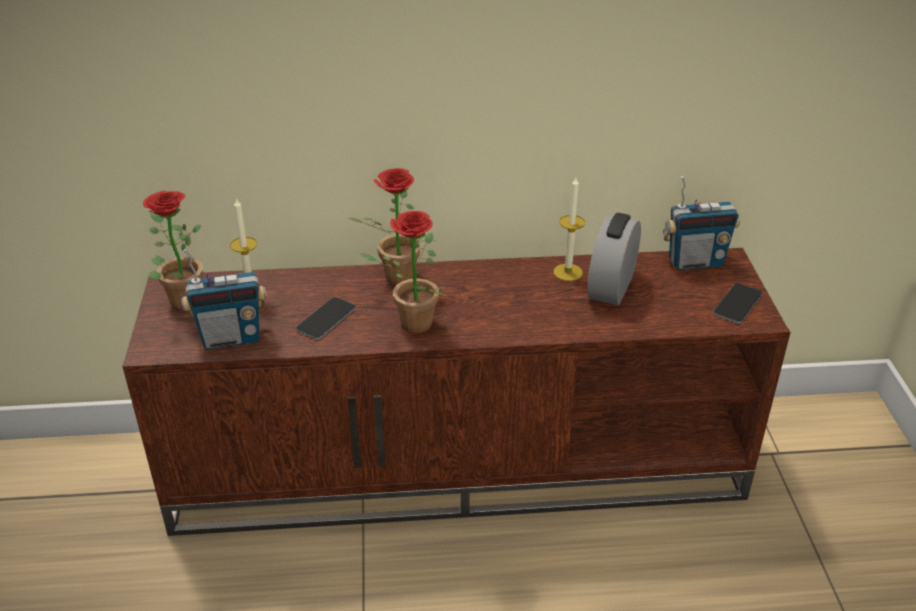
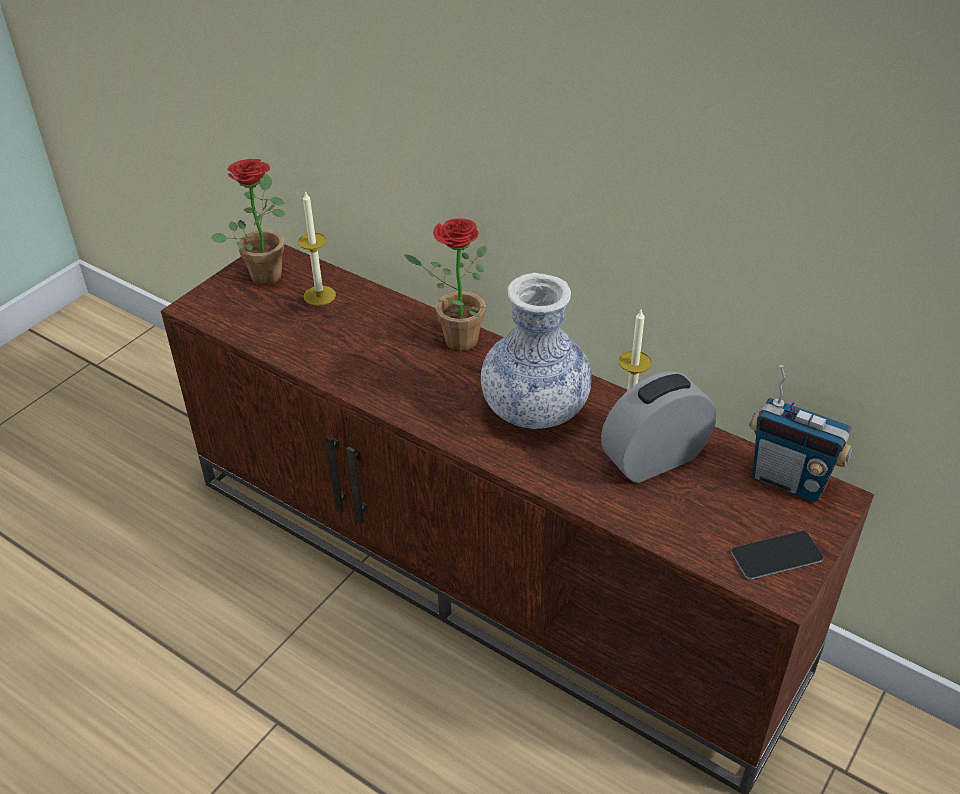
camera: 40 degrees right, 5 degrees up
(231, 338) = (260, 327): radio -> none
(326, 319) = (351, 349): phone -> none
(409, 325) = (411, 393): potted plant -> none
(504, 295) = (535, 409): none -> vase

